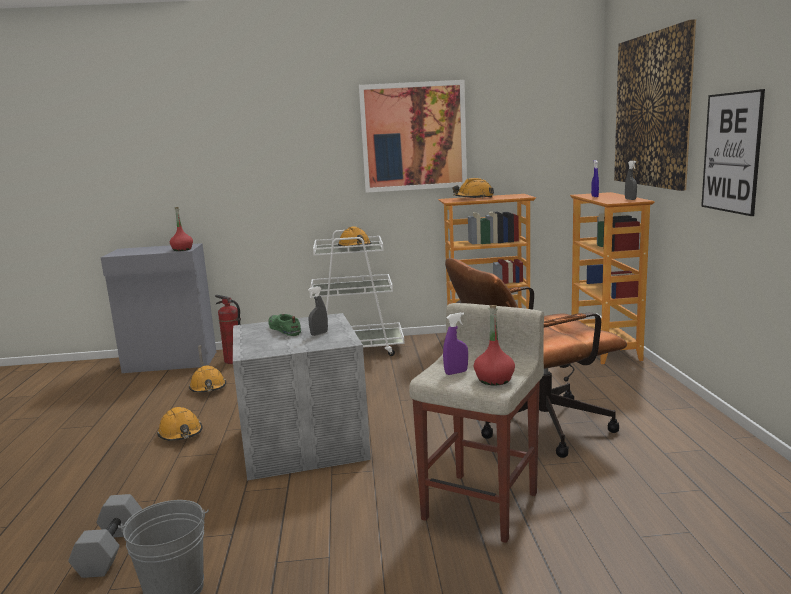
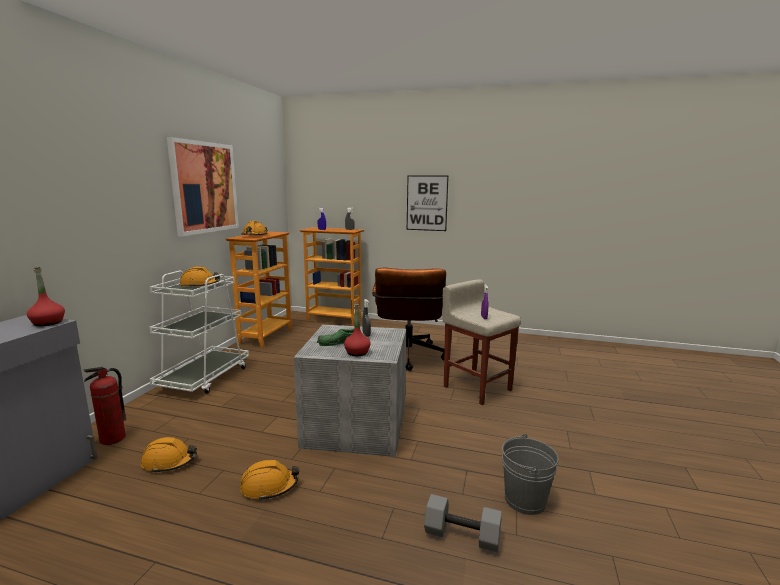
camera: 70 degrees left, 0 degrees up
(494, 380) = (499, 314): red bottle -> red bottle (357, 352)
(652, 110) = (351, 180): picture -> none

